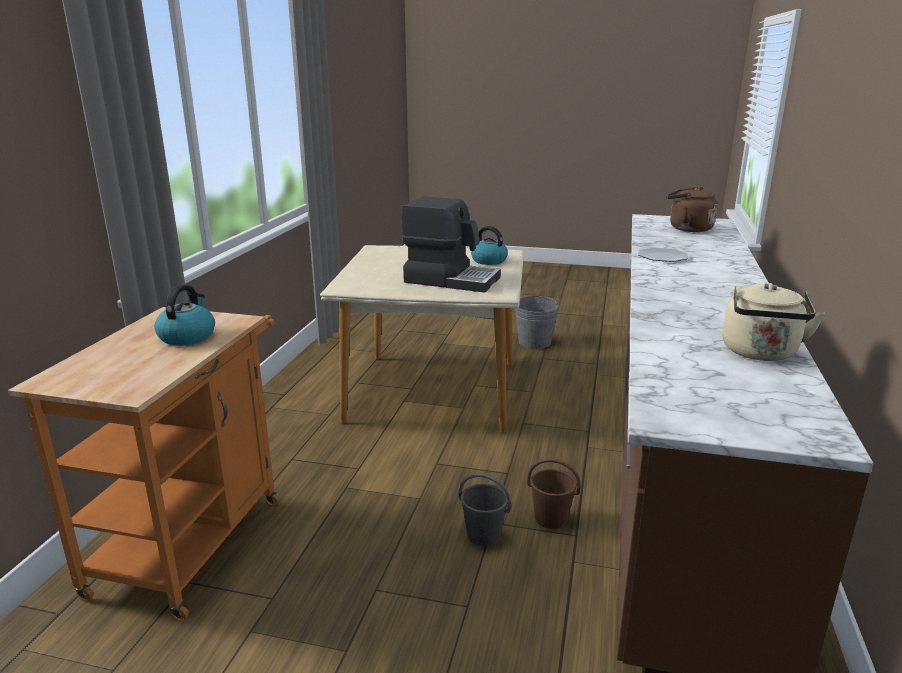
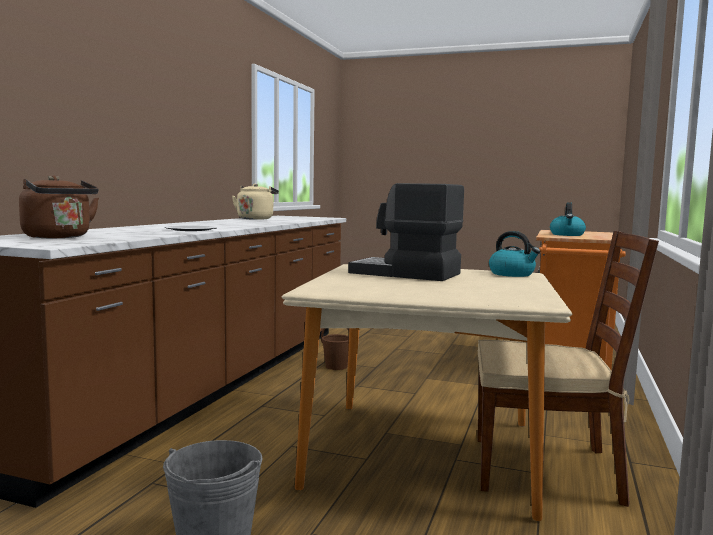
camera: 175 degrees left, 15 degrees down
(351, 385) = (546, 469): none -> brown chair
(483, 535) = (383, 364): grey bucket -> none
(488, 260) = (351, 284): kettle -> kettle (512, 274)

